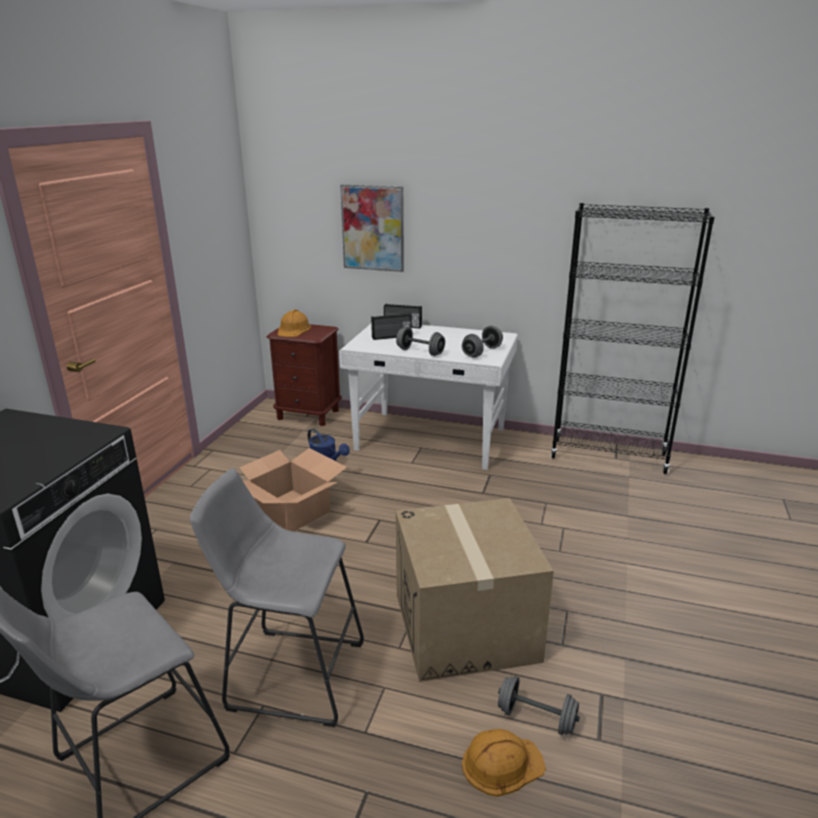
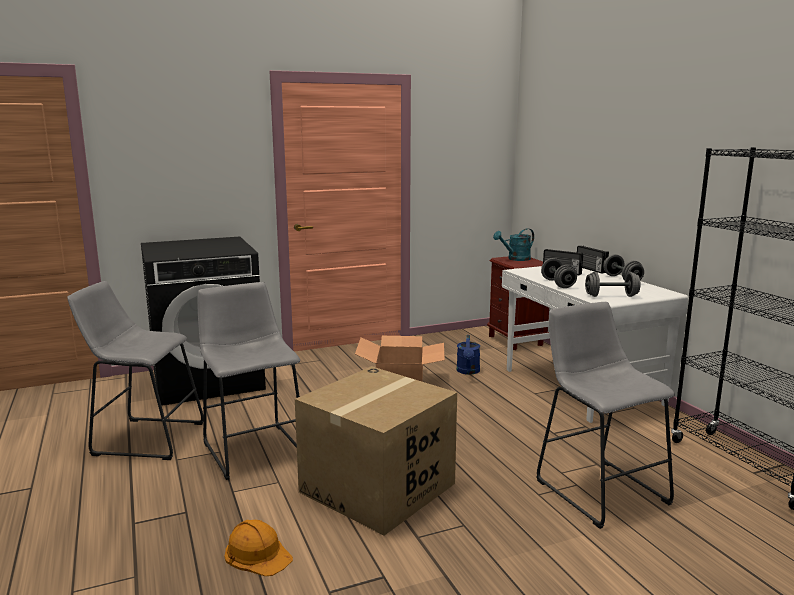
camera: 50 degrees right, 10 degrees down
(293, 329) = (515, 259): orange hard hat -> turquoise watering can
(373, 228) = (586, 173): picture -> none
(536, 718) = (319, 553): grey dumbbell -> grey dumbbell (622, 279)
(576, 522) = (597, 488): none -> grey stool

